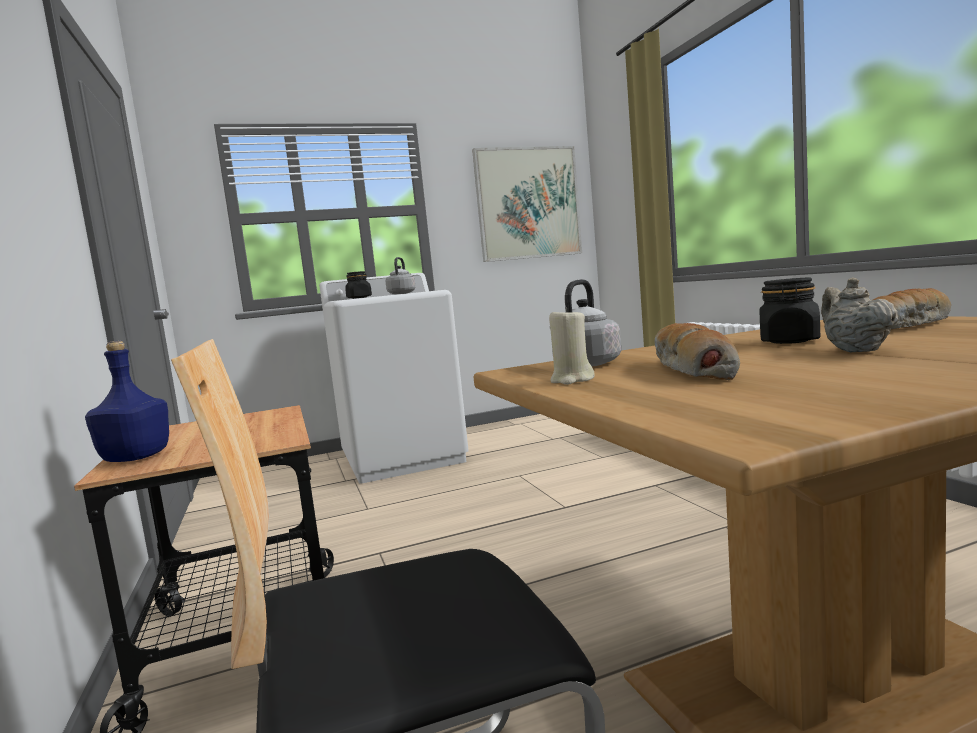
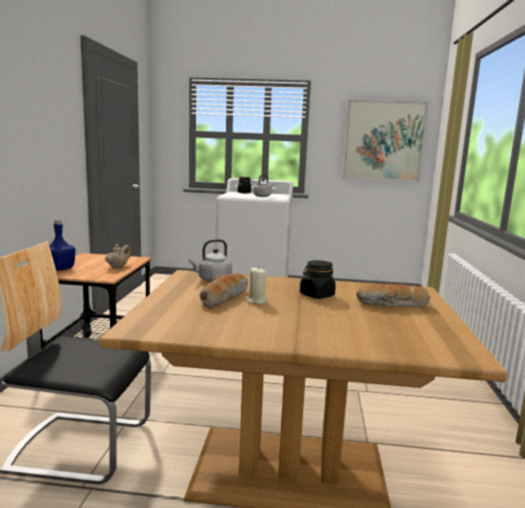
camera: 25 degrees right, 5 degrees up
(571, 380) = (180, 287): beige candle -> beige candle (256, 301)
(854, 350) = (304, 310): beige teapot -> beige teapot (118, 267)

